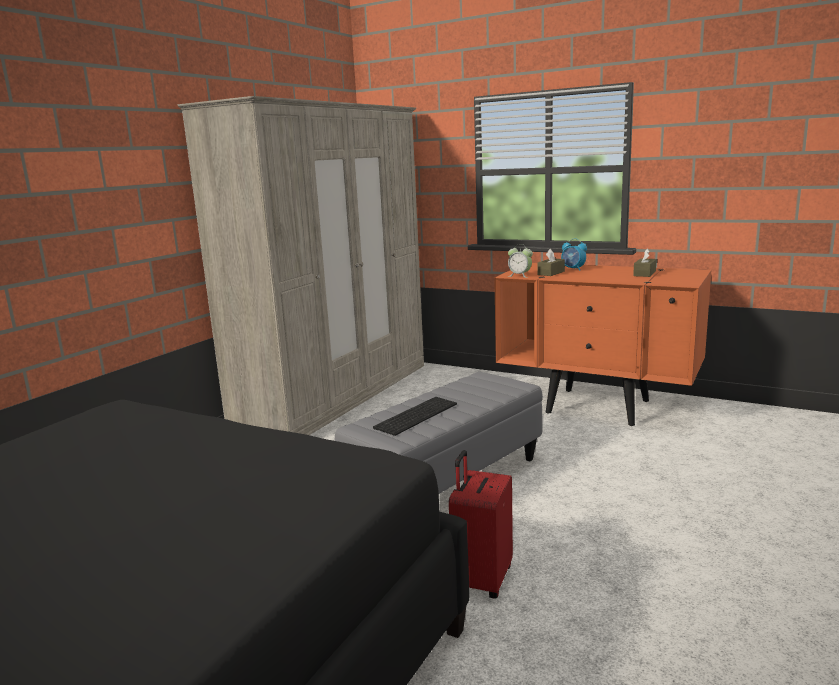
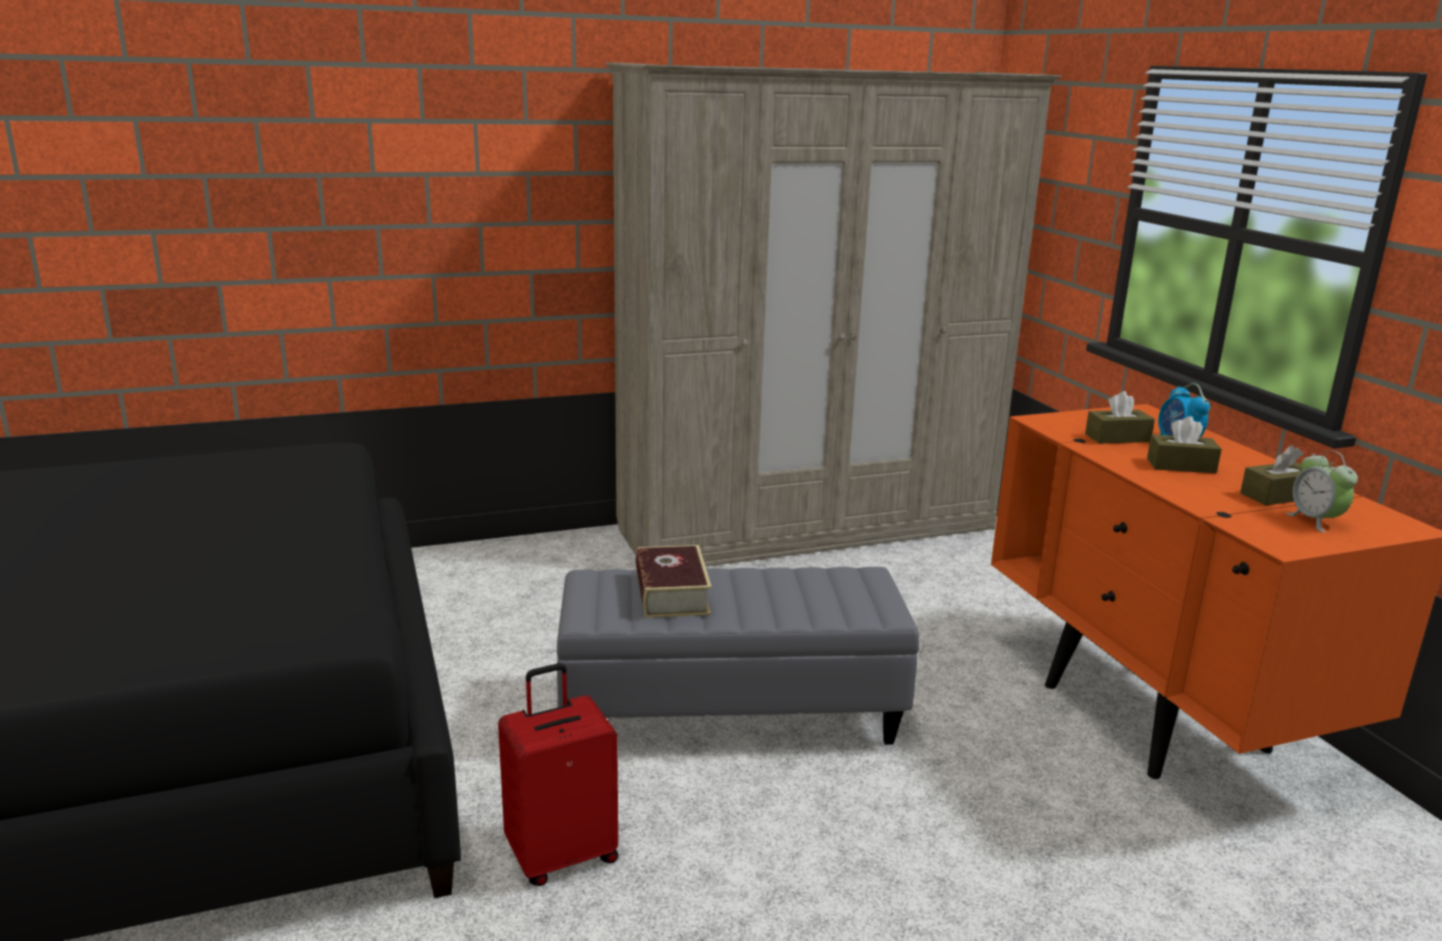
camera: 40 degrees right, 5 degrees up
(415, 415) = (672, 593): keyboard -> book
(520, 276) = (1053, 426): alarm clock -> alarm clock (1315, 521)
(594, 274) = (1181, 466): none -> brown tissue box

